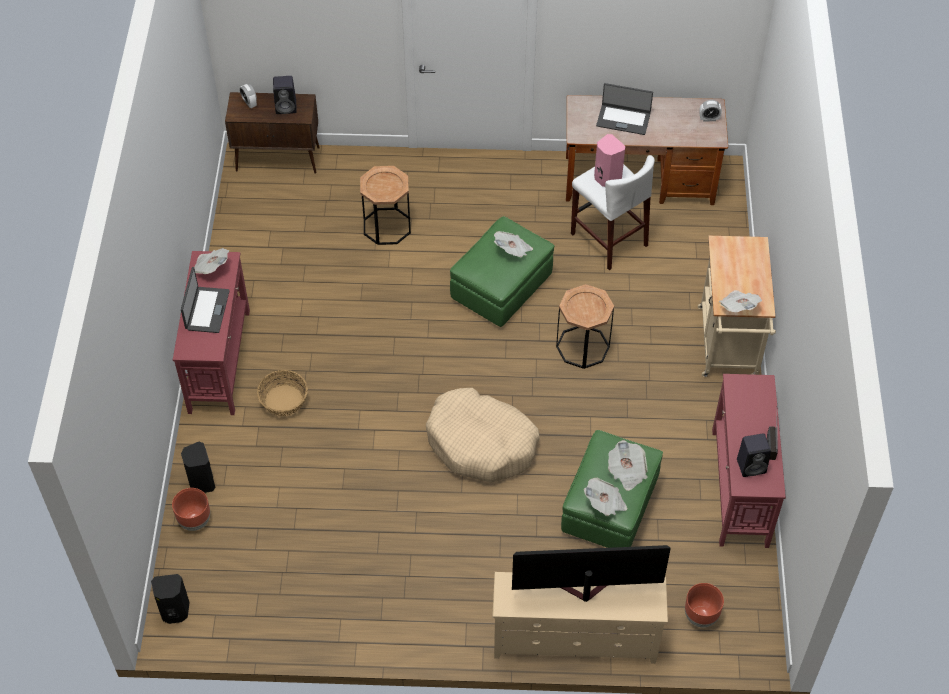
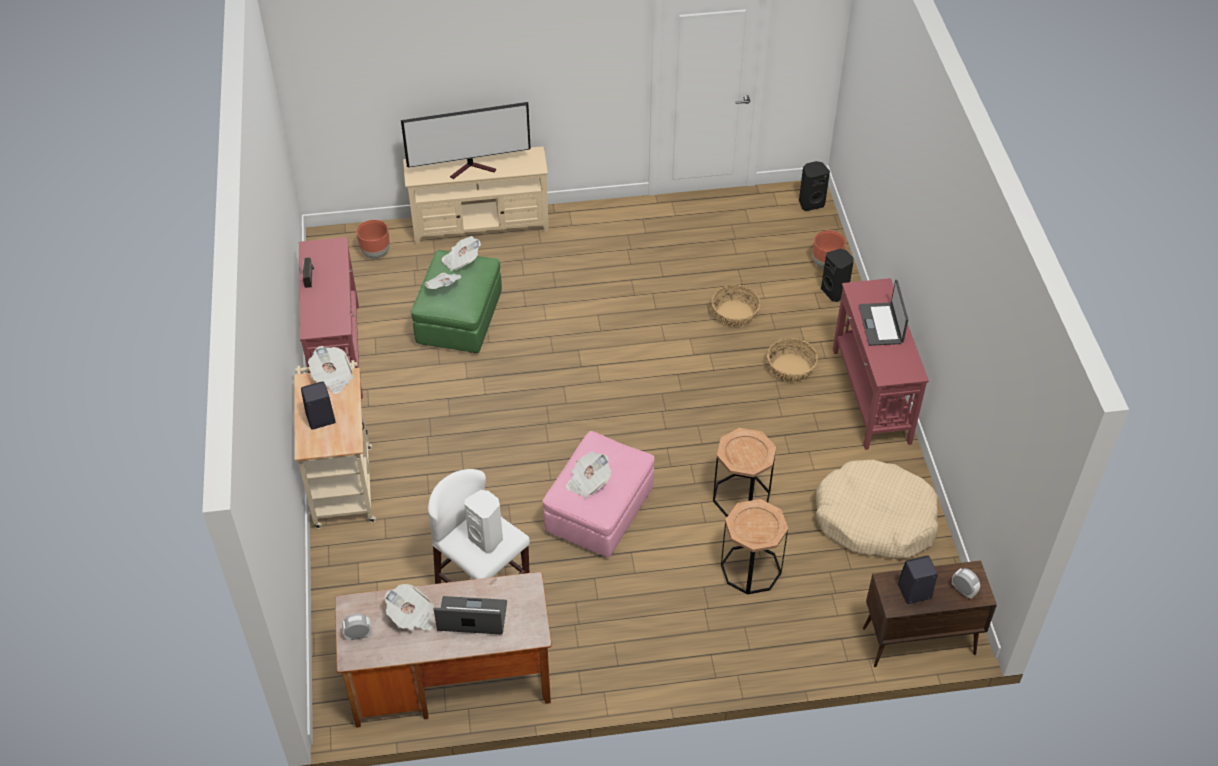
camera: 170 degrees right, 5 degrees down
(211, 267) = (898, 366): newspaper -> newspaper (412, 616)
(317, 472) = (734, 313): none -> basket
(481, 443) = (588, 356): beige dog bed -> beige dog bed (874, 519)
(501, 288) = (599, 512): green ottoman -> pink ottoman
(582, 346) = (500, 461): brown side table -> brown side table (741, 497)
(606, 178) = (487, 538): pink speaker -> white speaker
(752, 465) = (327, 261): black speaker -> black speaker (319, 419)

